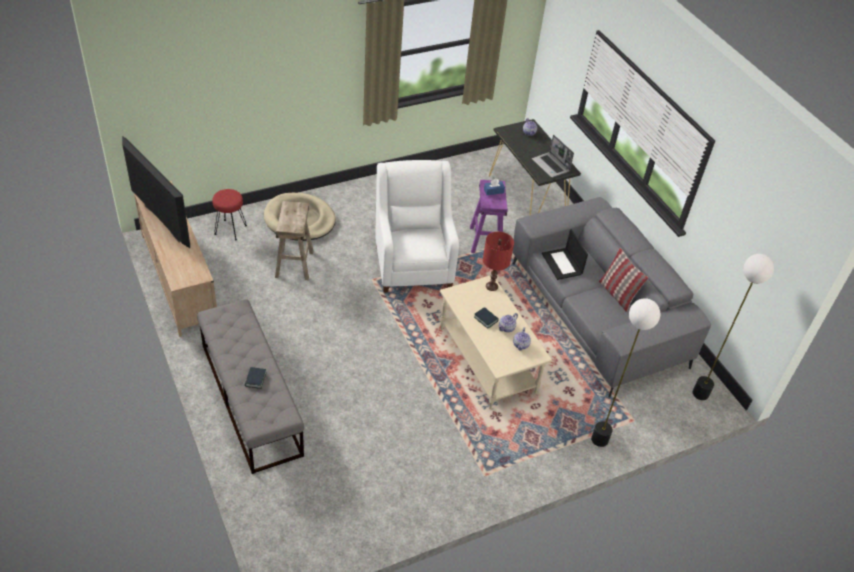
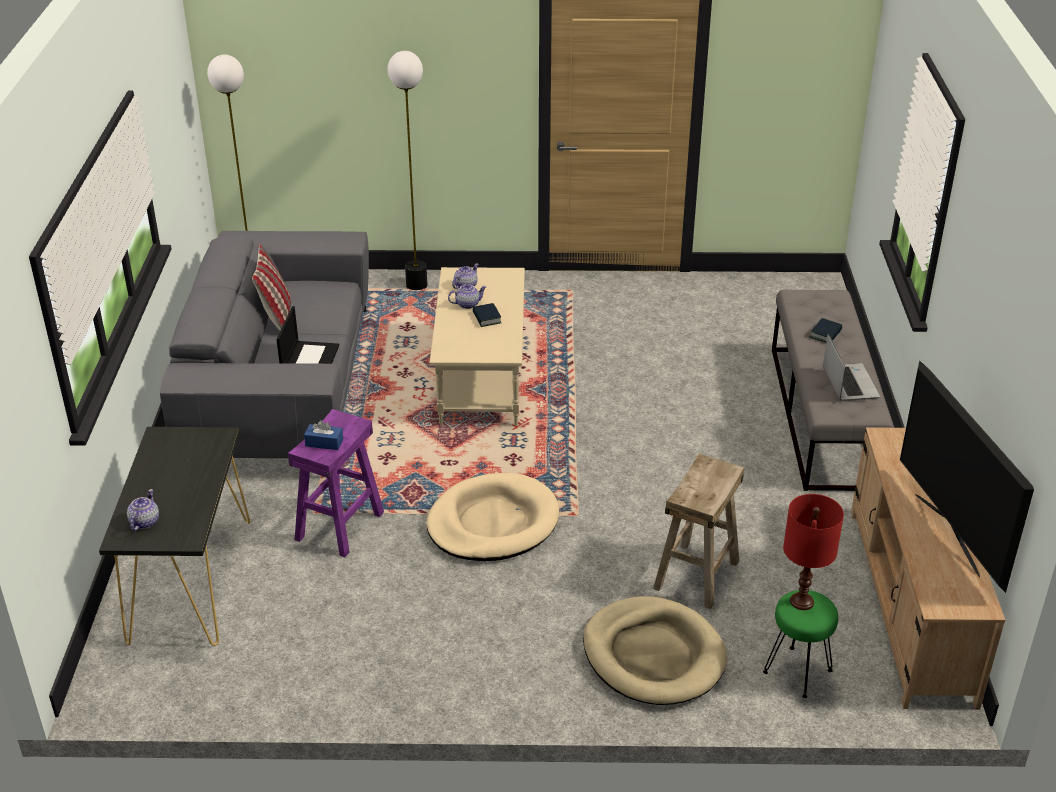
camera: 150 degrees left, 10 degrees down
(230, 229) = (797, 672): red stool -> green stool
(412, 263) = (493, 523): white armchair -> beige dog bed
(492, 286) = (444, 349): red table lamp -> red table lamp (801, 602)
(551, 166) = (182, 450): laptop -> laptop (848, 383)

